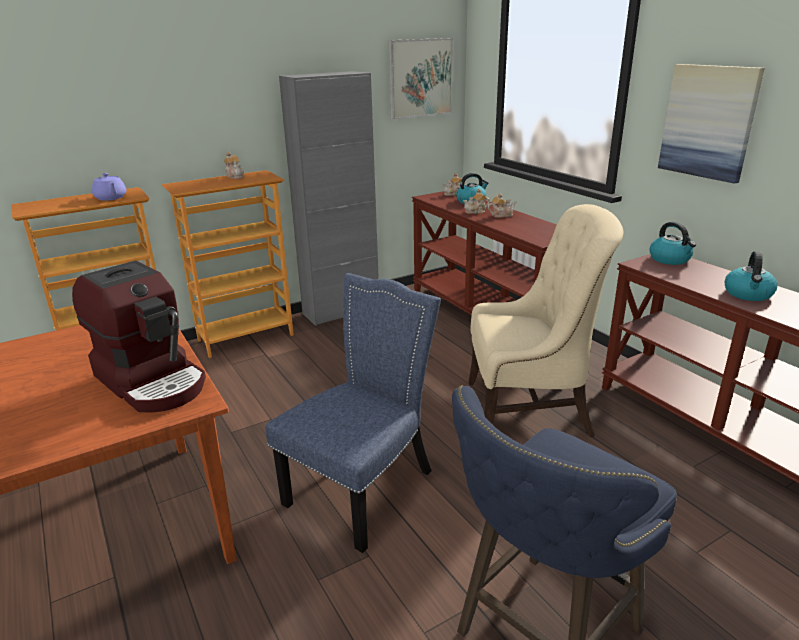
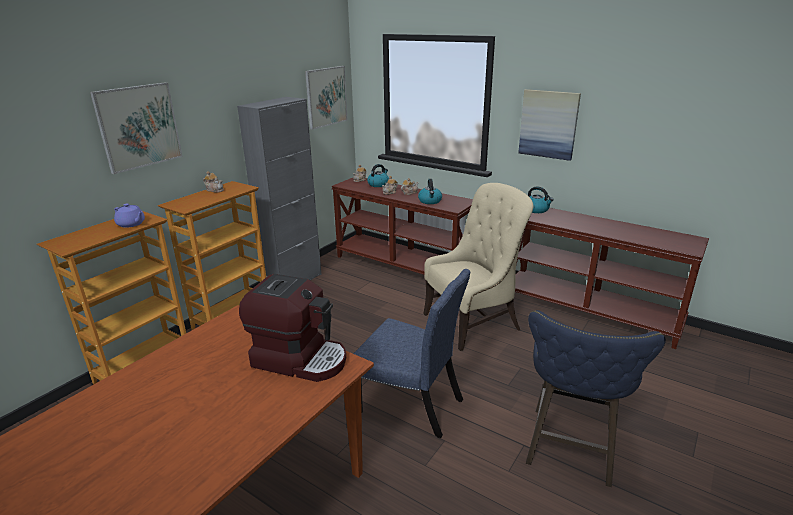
camera: 25 degrees left, 0 degrees up
(143, 87) = (139, 126): none -> picture
(360, 492) = (409, 404): blue chair -> blue chair turned 105 degrees clockwise
(748, 294) = (593, 225): kettle -> kettle (430, 201)

